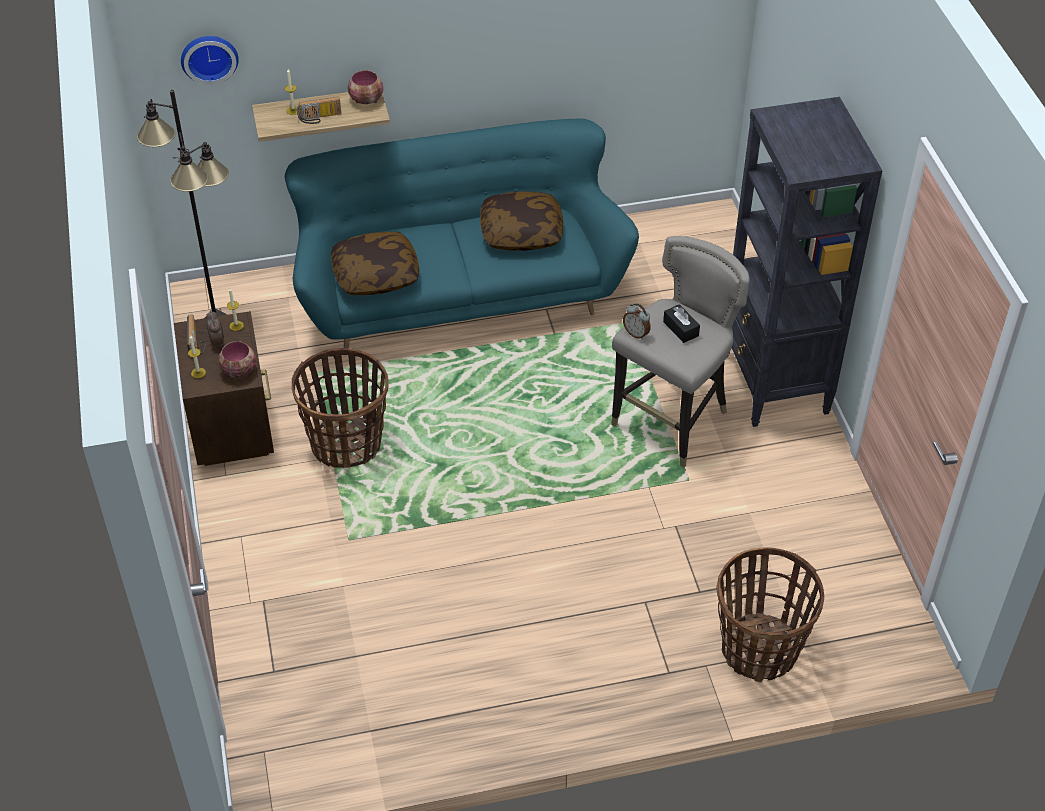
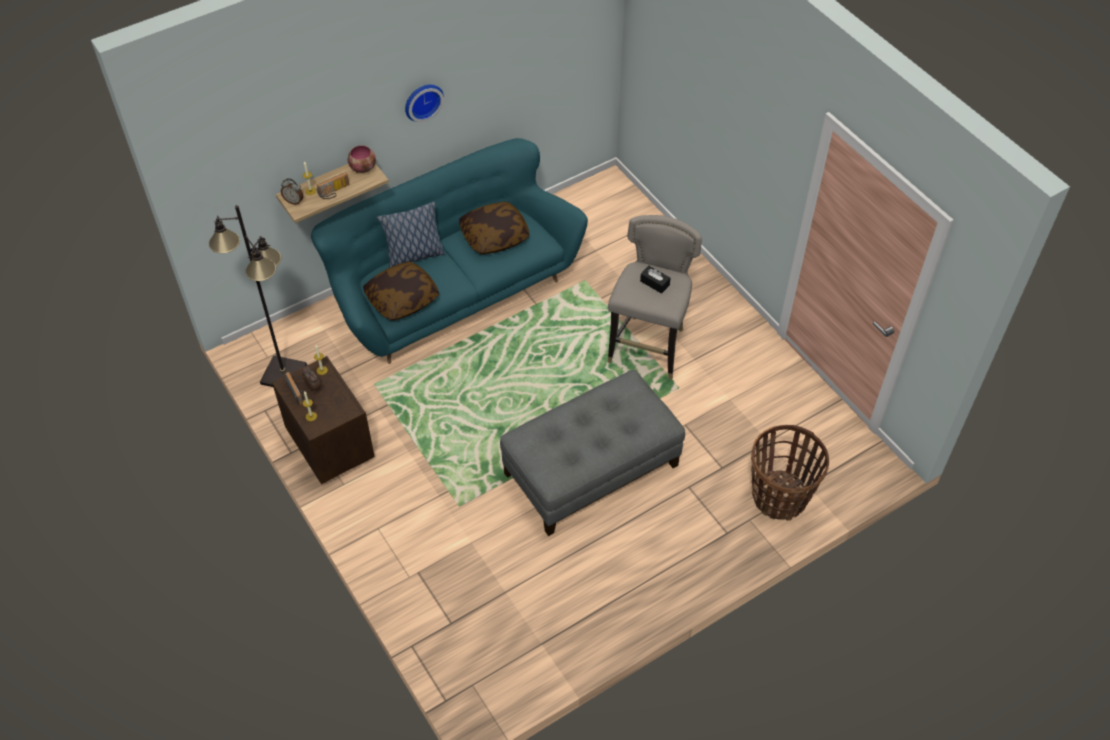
camera: 20 degrees left, 5 degrees up
(209, 57) = (240, 167): wall clock -> wall clock (422, 100)
(238, 370) = (341, 406): bowl -> none
(346, 443) = (423, 433): basket -> none
(414, 231) = (414, 256): none -> pillow
(530, 546) = (591, 470): none -> grey ottoman
(636, 333) = (625, 295): alarm clock -> alarm clock (294, 201)
(774, 385) = (706, 299): black bookcase -> none

